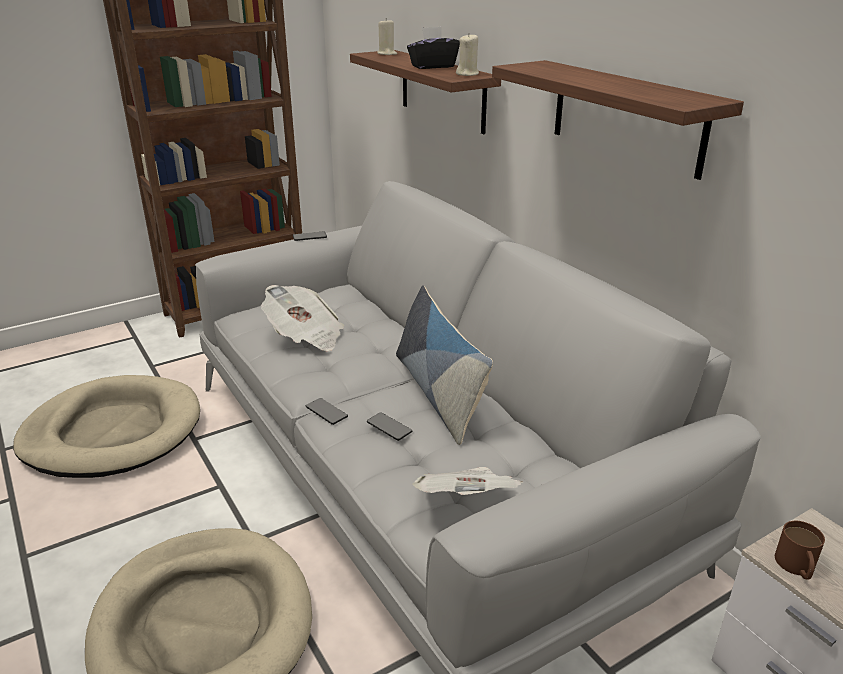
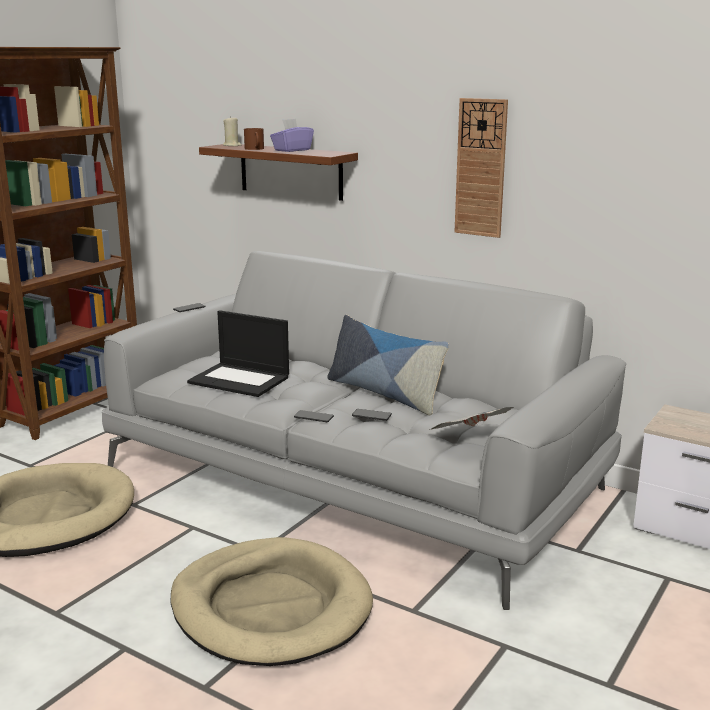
camera: 25 degrees left, 10 degrees down
(305, 336) = (240, 380): newspaper -> laptop
(432, 66) = (292, 150): black tissue box -> purple tissue box
(467, 74) = (331, 152): beige candle -> none
(626, 117) = (481, 168): shelf -> wall clock
(797, 567) = (678, 429): brown mug -> brown mug (255, 149)

